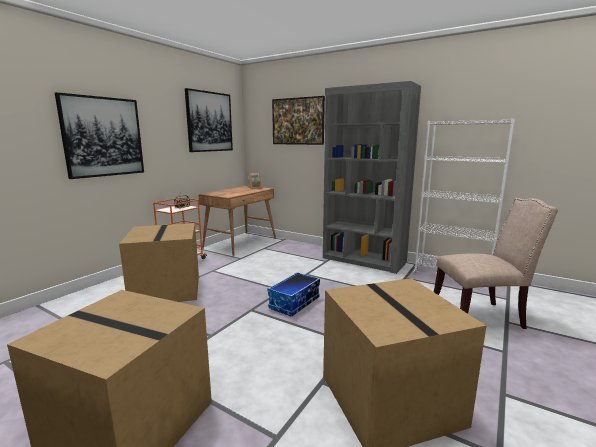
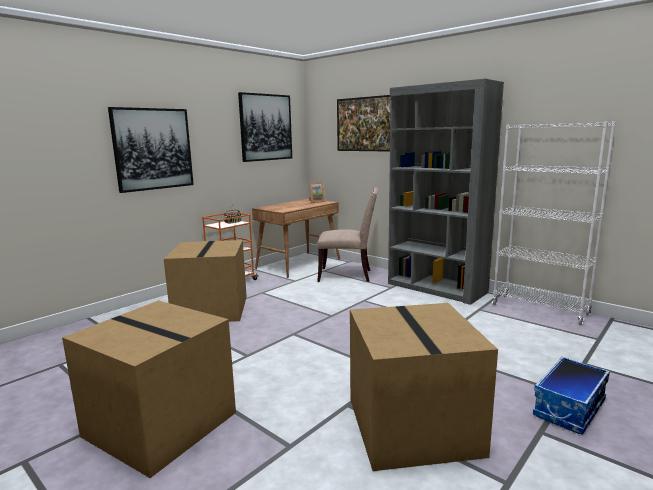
camera: 10 degrees right, 0 degrees up
(295, 303) = (341, 330): storage box -> storage box (570, 409)
(480, 316) = (553, 355): beige chair -> beige chair (347, 275)

